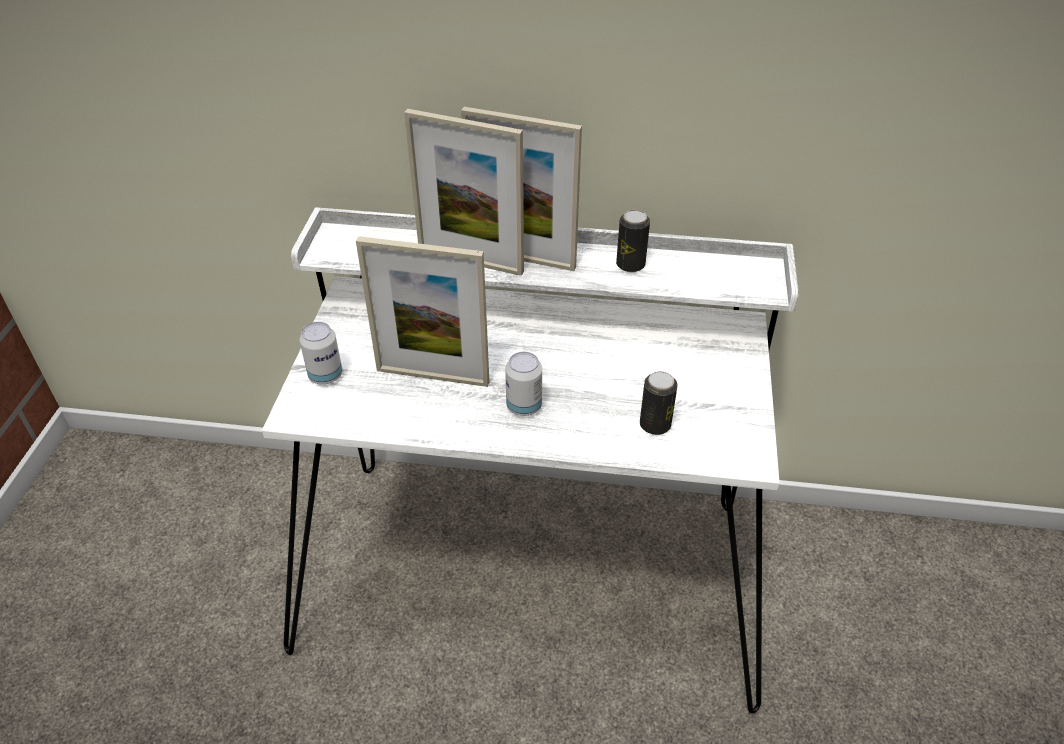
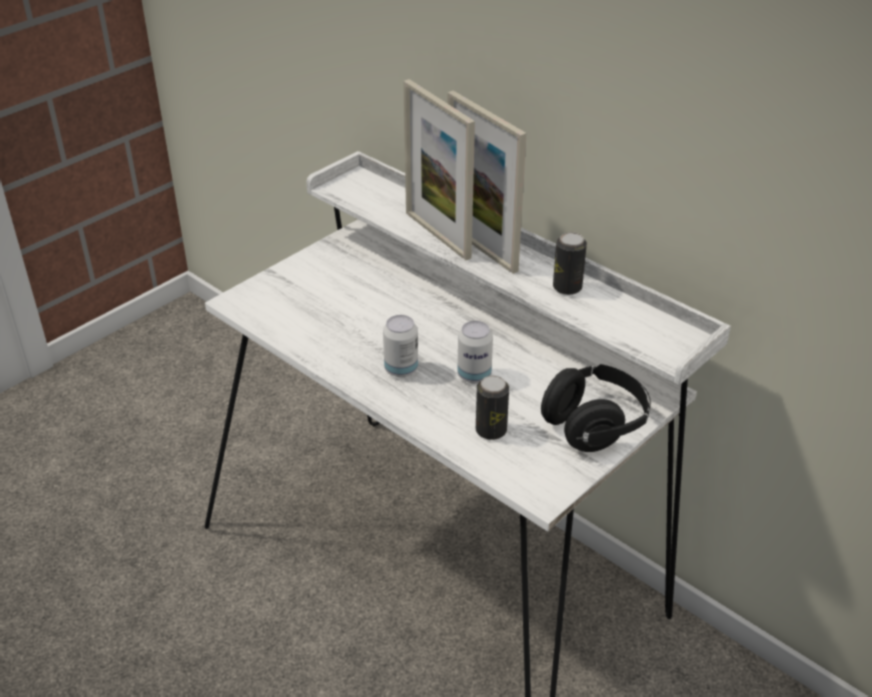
camera: 35 degrees right, 5 degrees down
(325, 375) = (281, 285): can -> can (474, 375)
(432, 376) = (356, 318): picture frame -> none
(726, 378) = (594, 425): none -> black headphones

